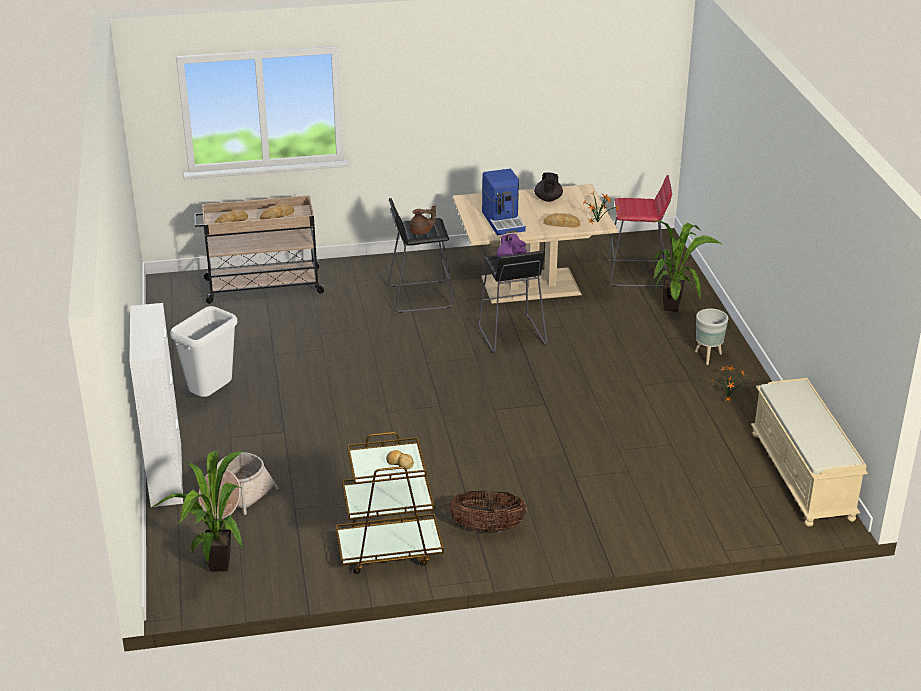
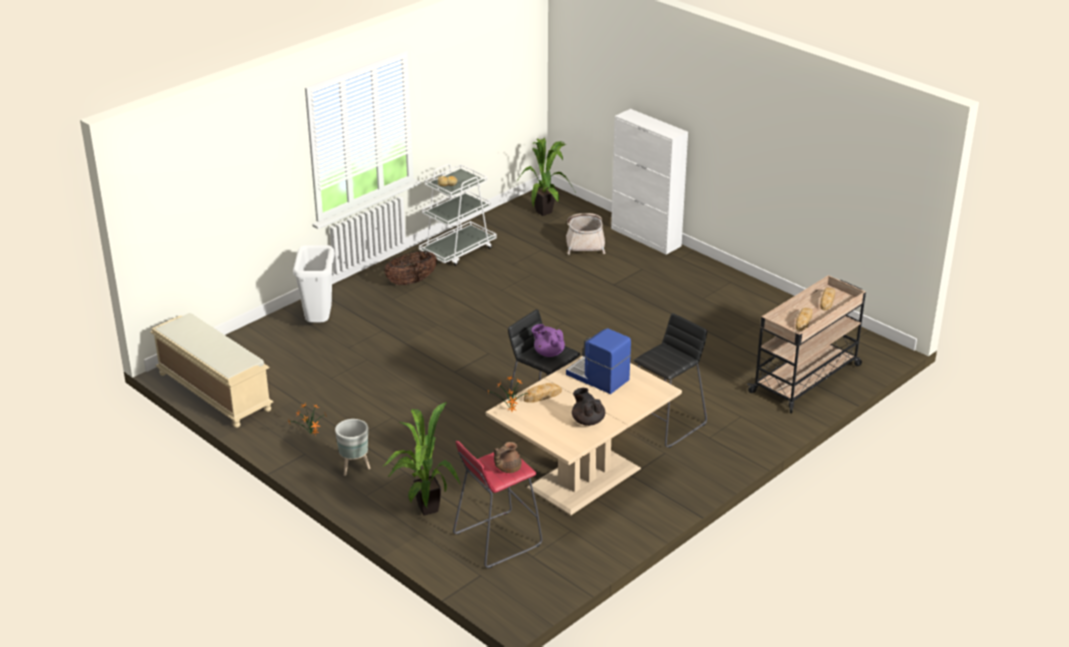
camera: 145 degrees right, 0 degrees up
(211, 395) = (697, 286): white trash can -> white trash can (320, 323)
(389, 550) = (458, 250): brown cart -> white cart
(421, 231) = (662, 352): brown teapot -> brown teapot (507, 468)

